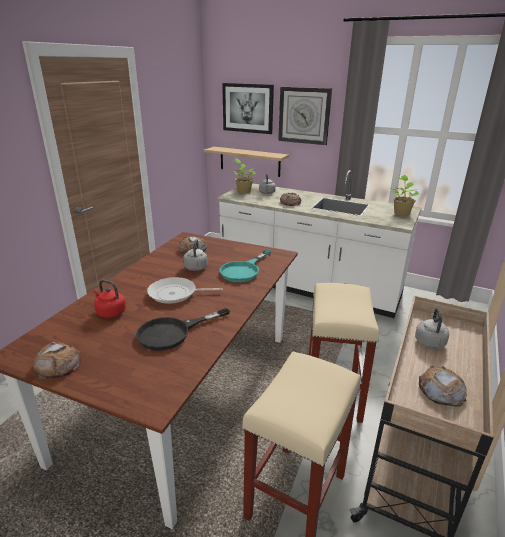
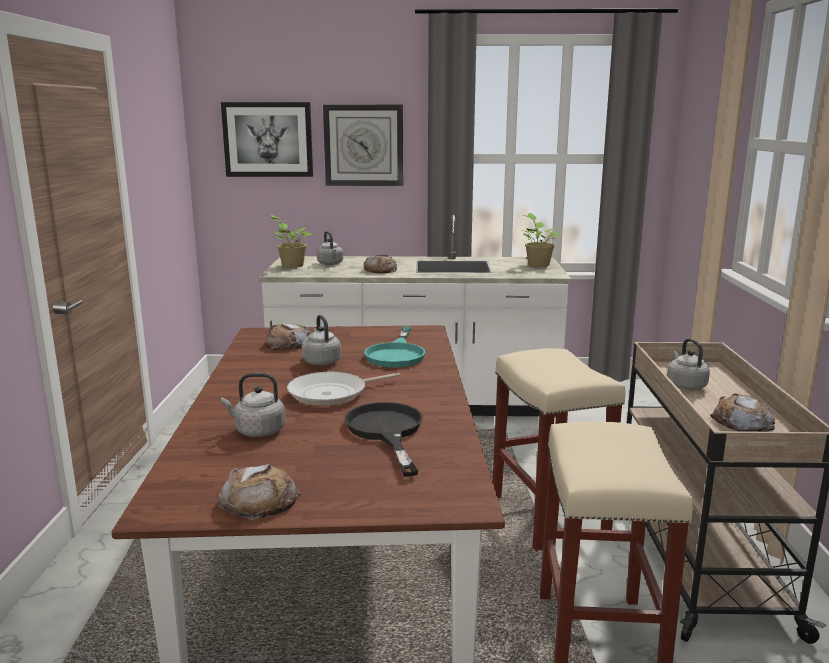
camera: 25 degrees left, 10 degrees down
(110, 312) = (257, 431): red kettle -> grey kettle
(173, 332) = (386, 432): black frying pan -> black frying pan turned 135 degrees clockwise
(249, 161) = (276, 223): shelf -> none

